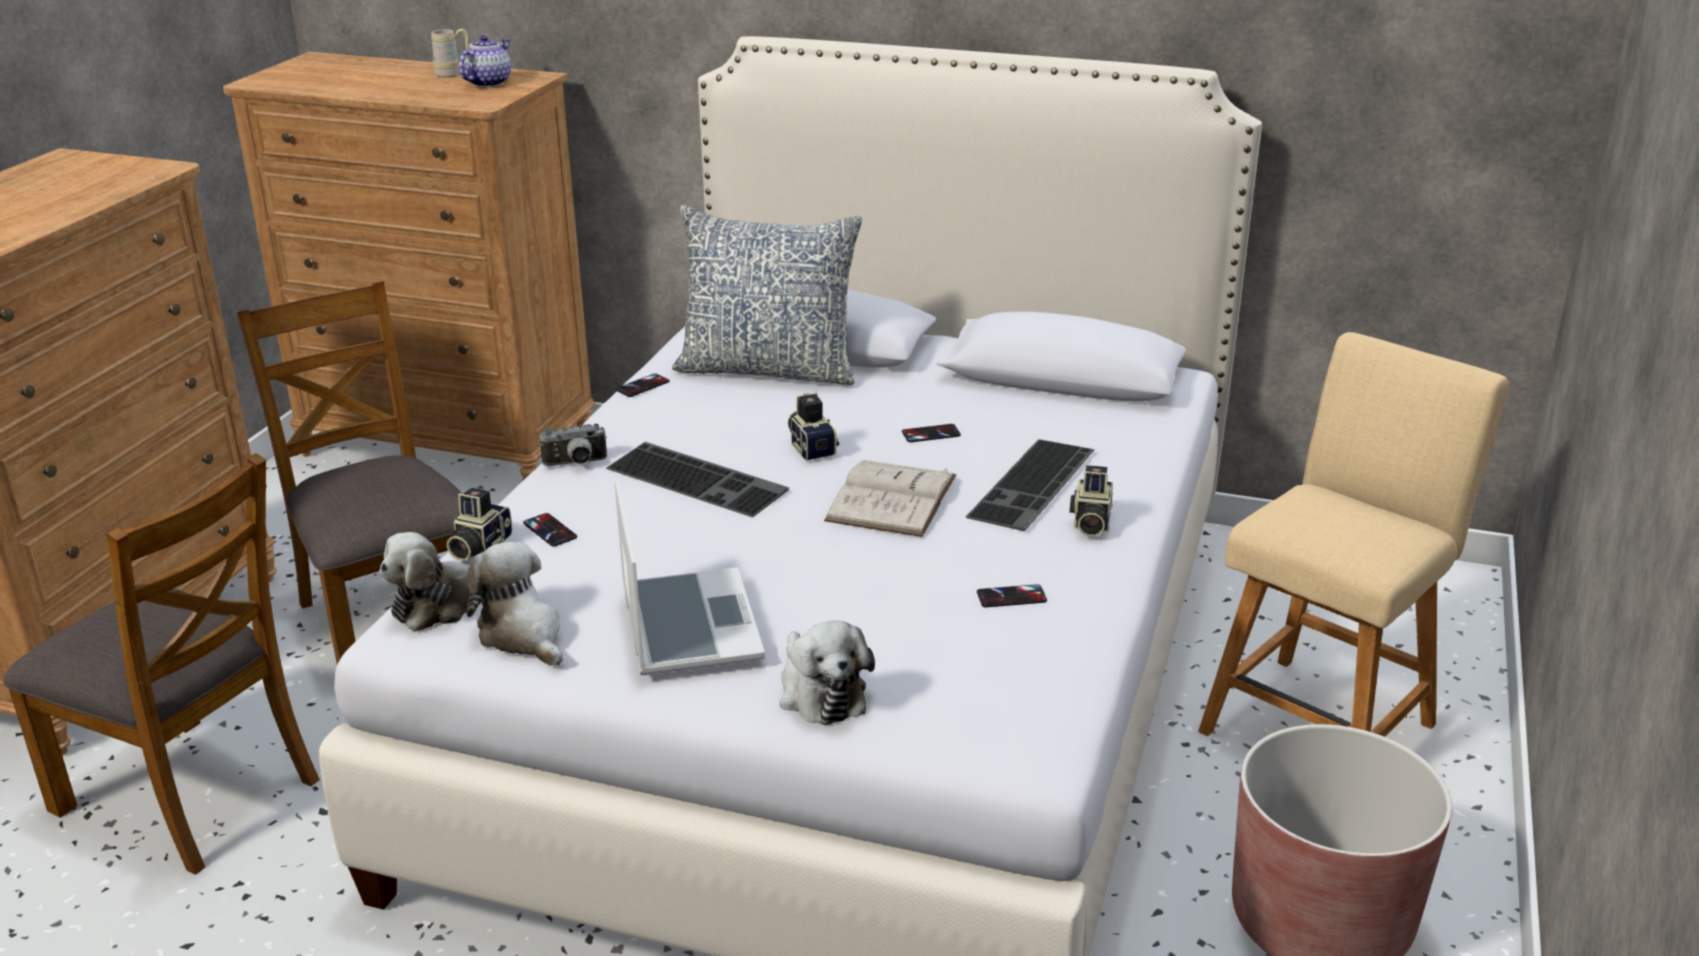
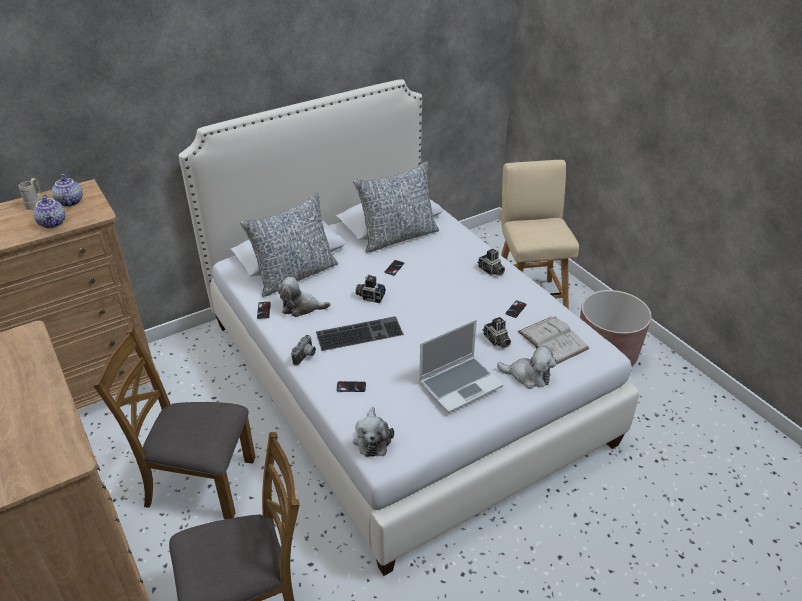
camera: 50 degrees left, 10 degrees up
(424, 94) = (53, 223): none -> teapot
(478, 547) = (339, 411): camera -> camera (496, 341)
(523, 635) = (419, 427): plush toy -> plush toy (301, 307)
(687, 624) = (460, 384): laptop -> laptop turned 120 degrees clockwise
(891, 498) = (428, 299): white book -> white book (553, 340)
(1028, 399) = (398, 236): none -> pillow
(1034, 485) = (456, 267): keyboard -> none

